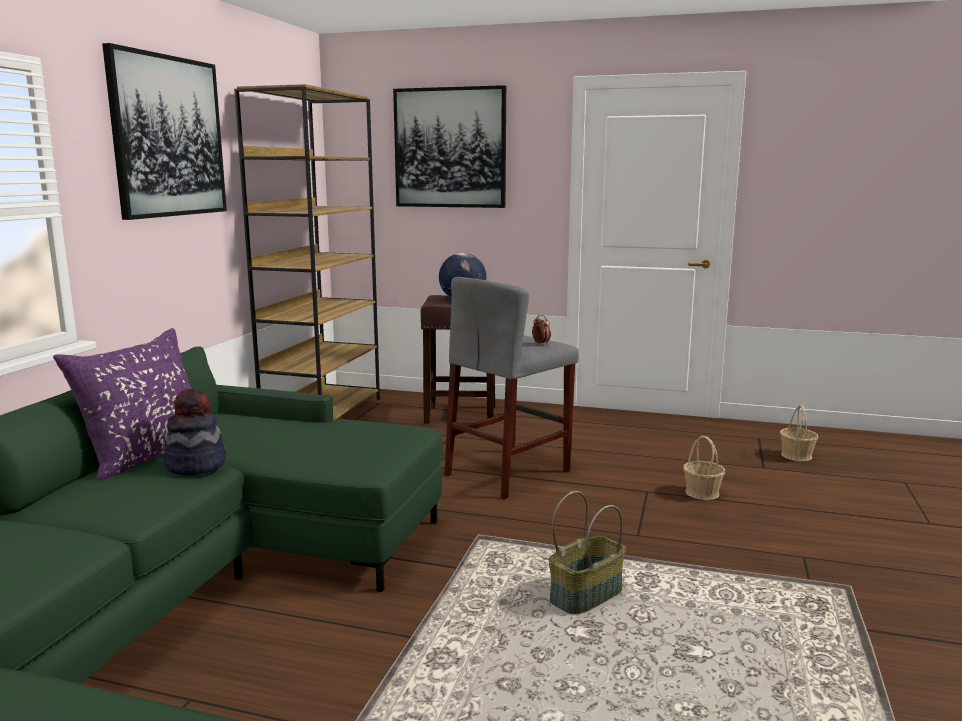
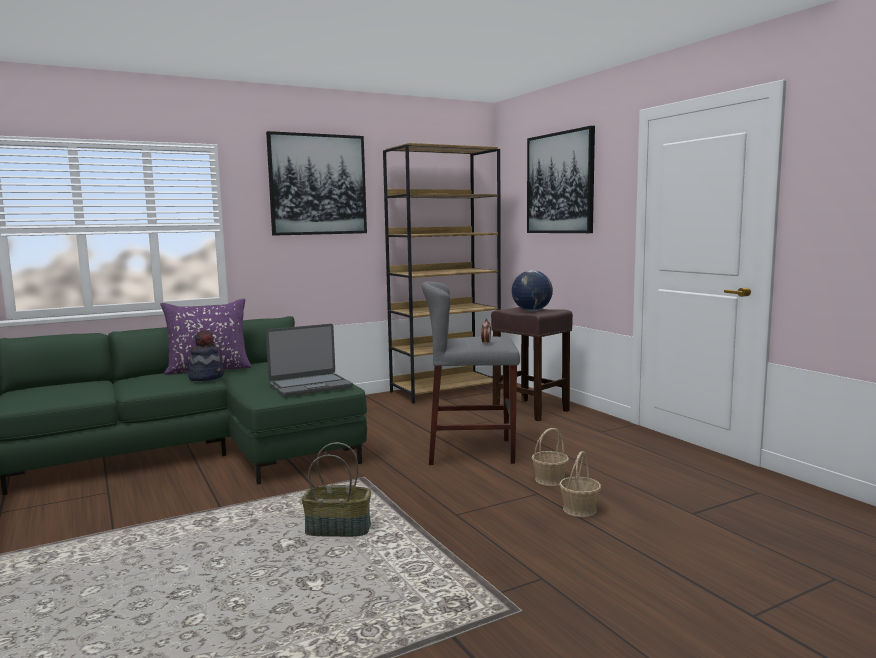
camera: 45 degrees right, 5 degrees down
(375, 438) = (310, 386): none -> laptop
(796, 455) = (760, 517): basket -> basket (550, 480)

